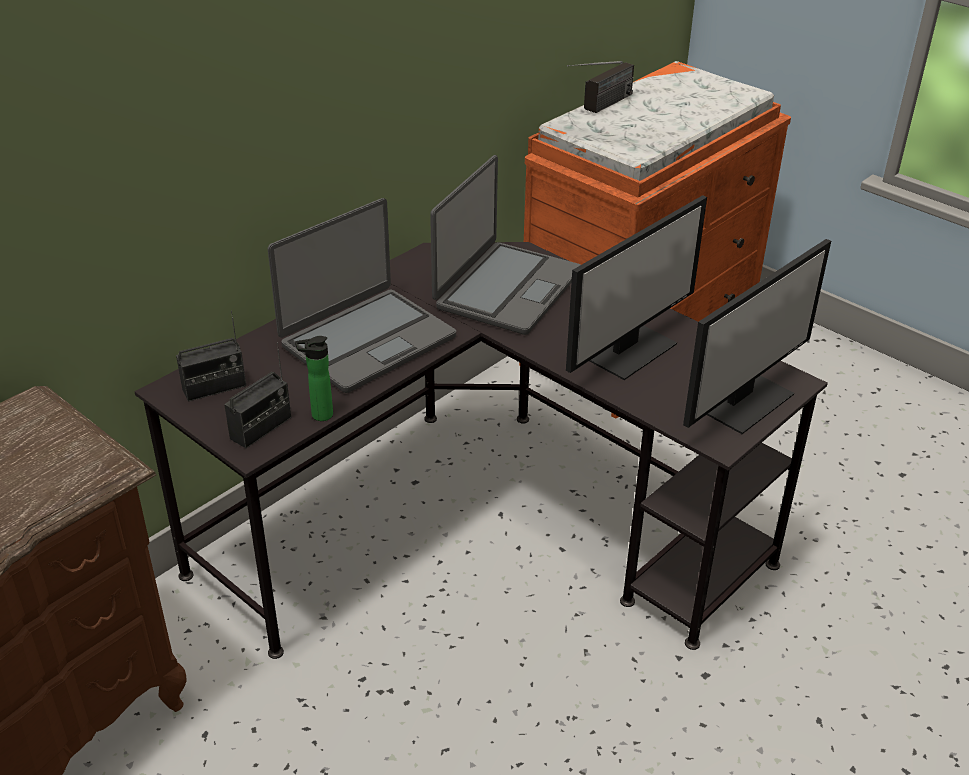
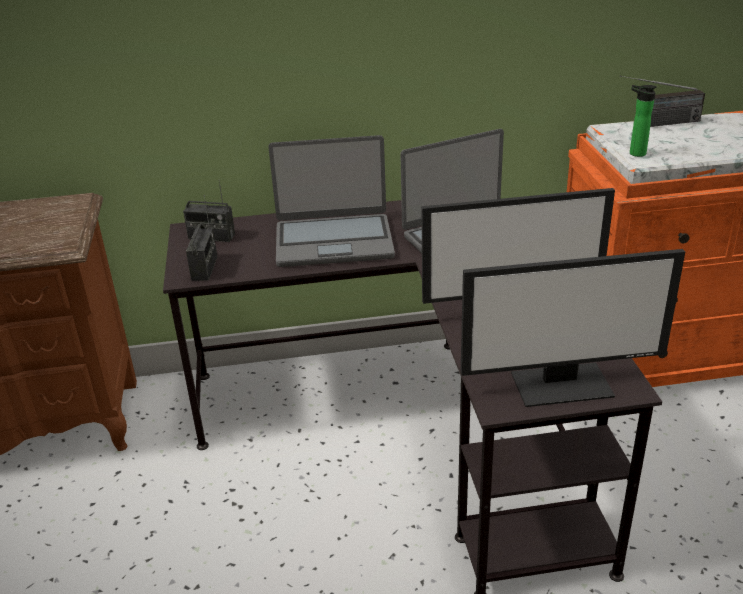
camera: 40 degrees right, 5 degrees down
(261, 428) = (205, 268): radio -> radio turned 75 degrees counterclockwise
(318, 415) = (245, 274): bottle -> bottle (634, 153)

